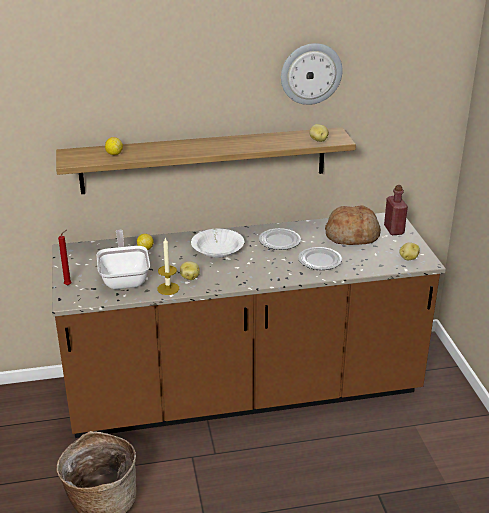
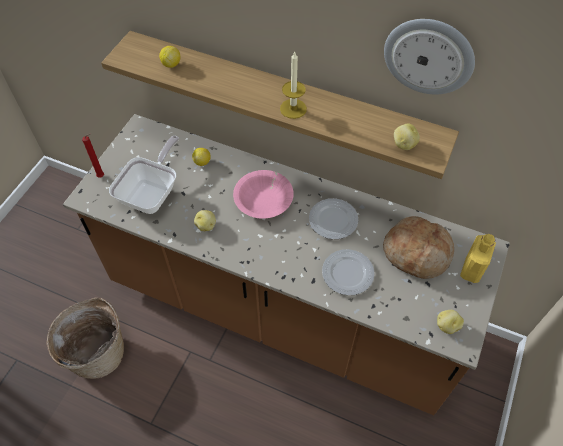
camera: 35 degrees right, 25 degrees up
(168, 288) = (175, 230): candle -> candle (293, 108)
(218, 250) = (263, 200): white bowl -> pink bowl
(394, 230) = (471, 270): red bottle -> yellow bottle

